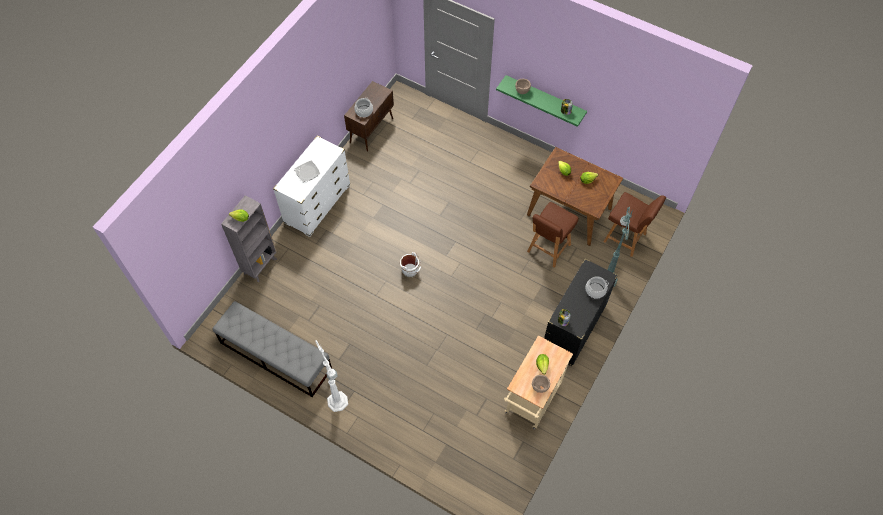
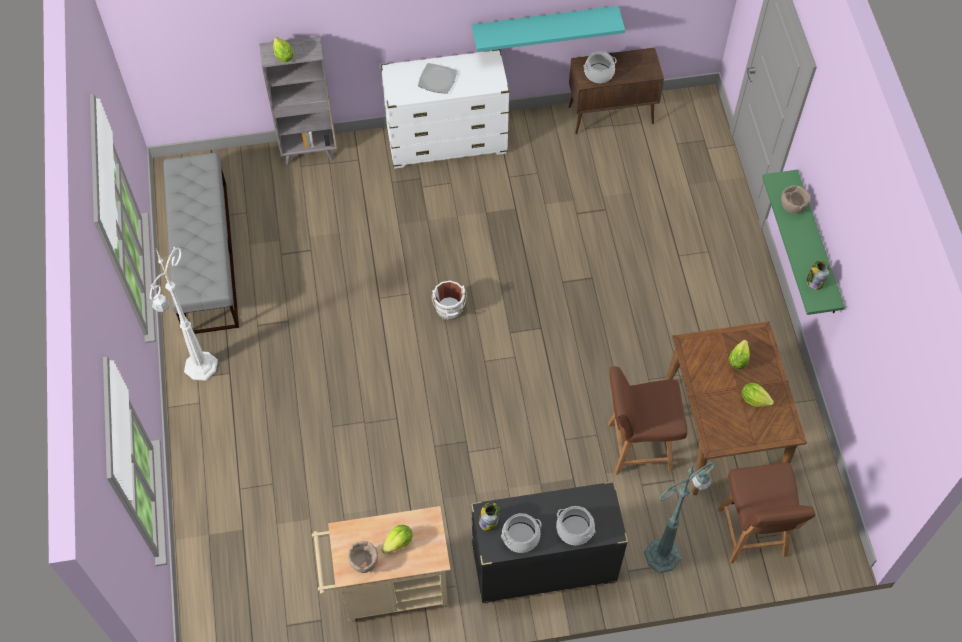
camera: 50 degrees right, 0 degrees up
(329, 106) = (544, 24): none -> turquoise shelf
(581, 313) = (520, 536): none -> cooking pot

